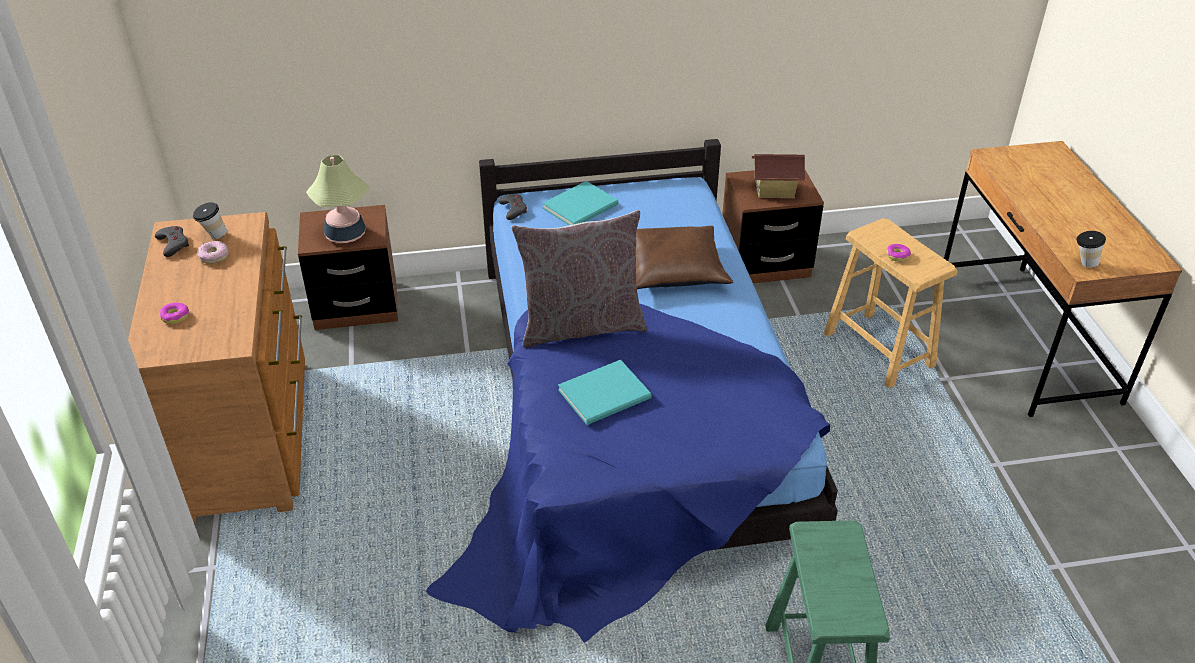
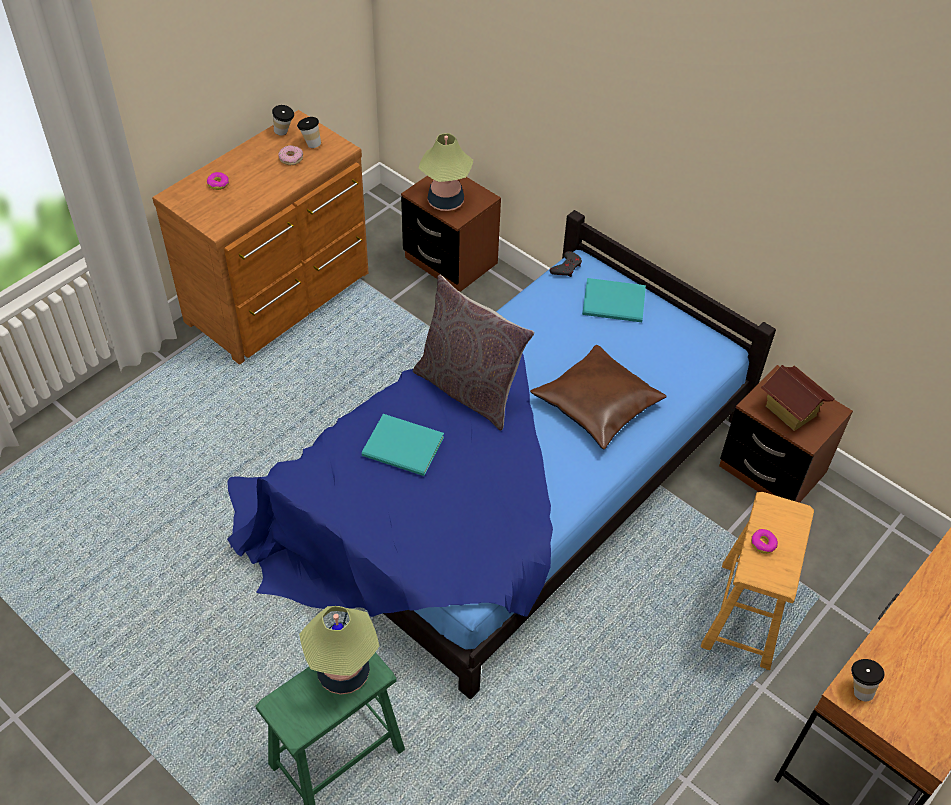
camera: 50 degrees right, 10 degrees up
(173, 244) = (285, 133): grey game controller -> cup
(829, 553) = (344, 672): none -> table lamp

